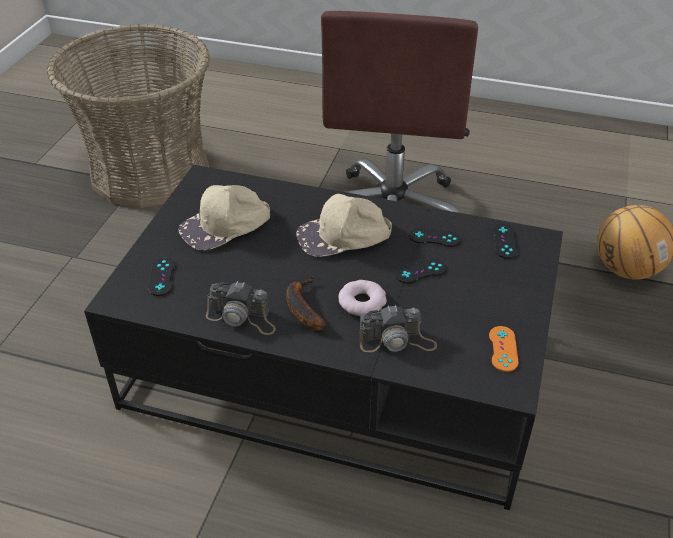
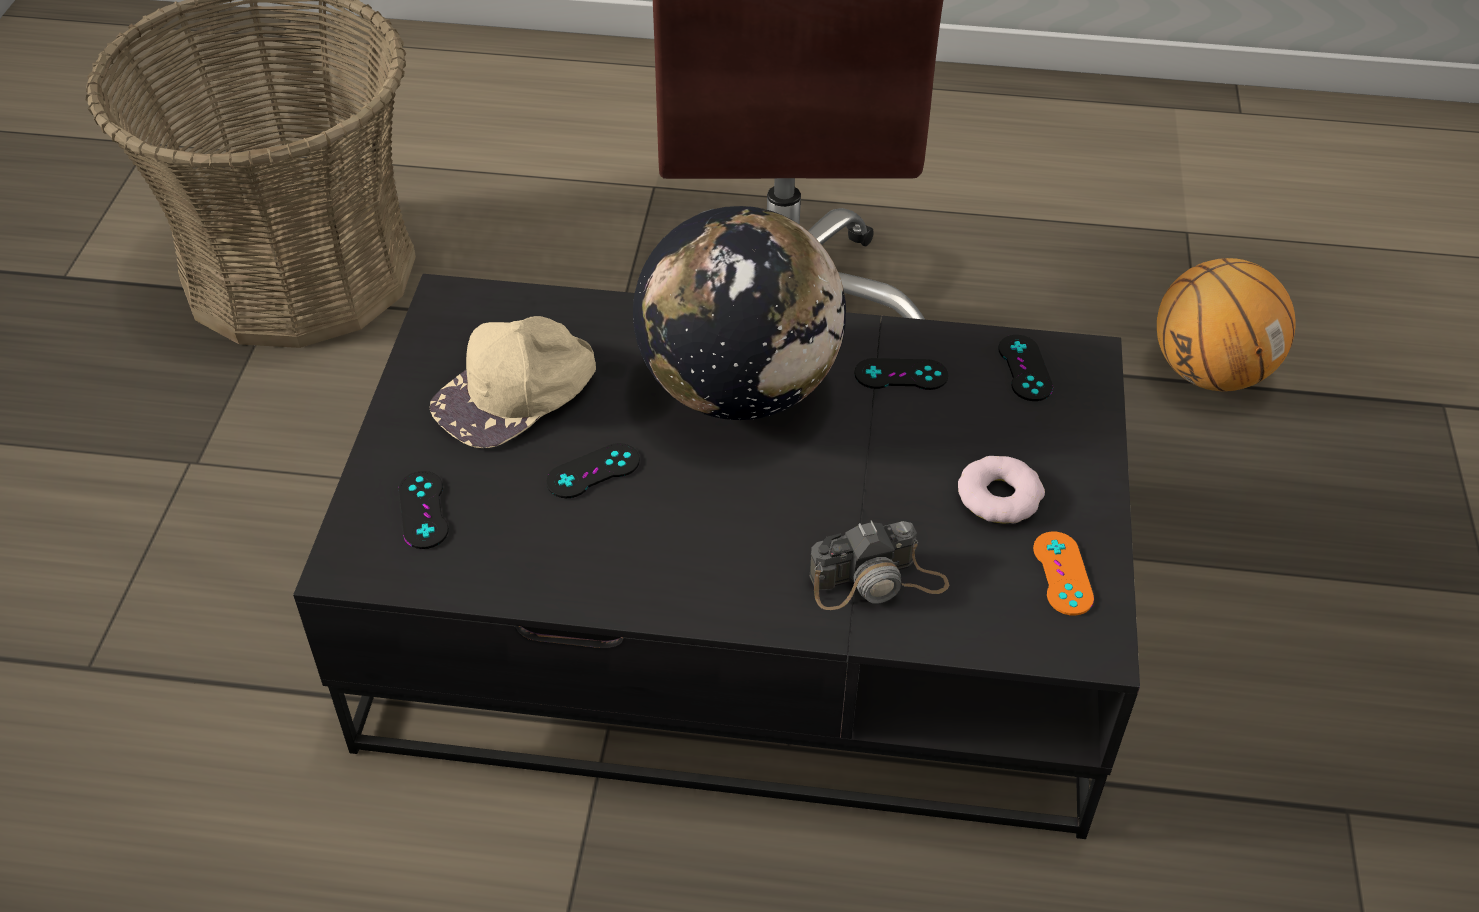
camera: 10 degrees left, 5 degrees up
(242, 317) = (592, 571): camera -> none
(302, 307) = (696, 539): banana -> none
(344, 236) = (739, 389): beige cap -> globe
(362, 302) = (800, 515): donut -> donut (999, 496)
(420, 271) = (891, 444): black game controller -> black game controller (593, 471)

